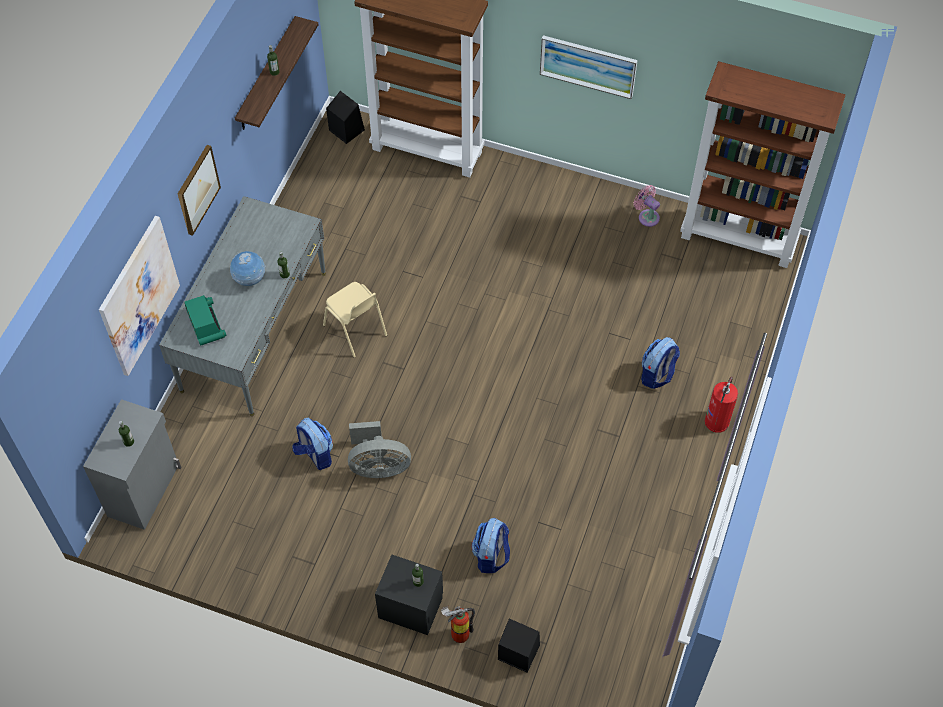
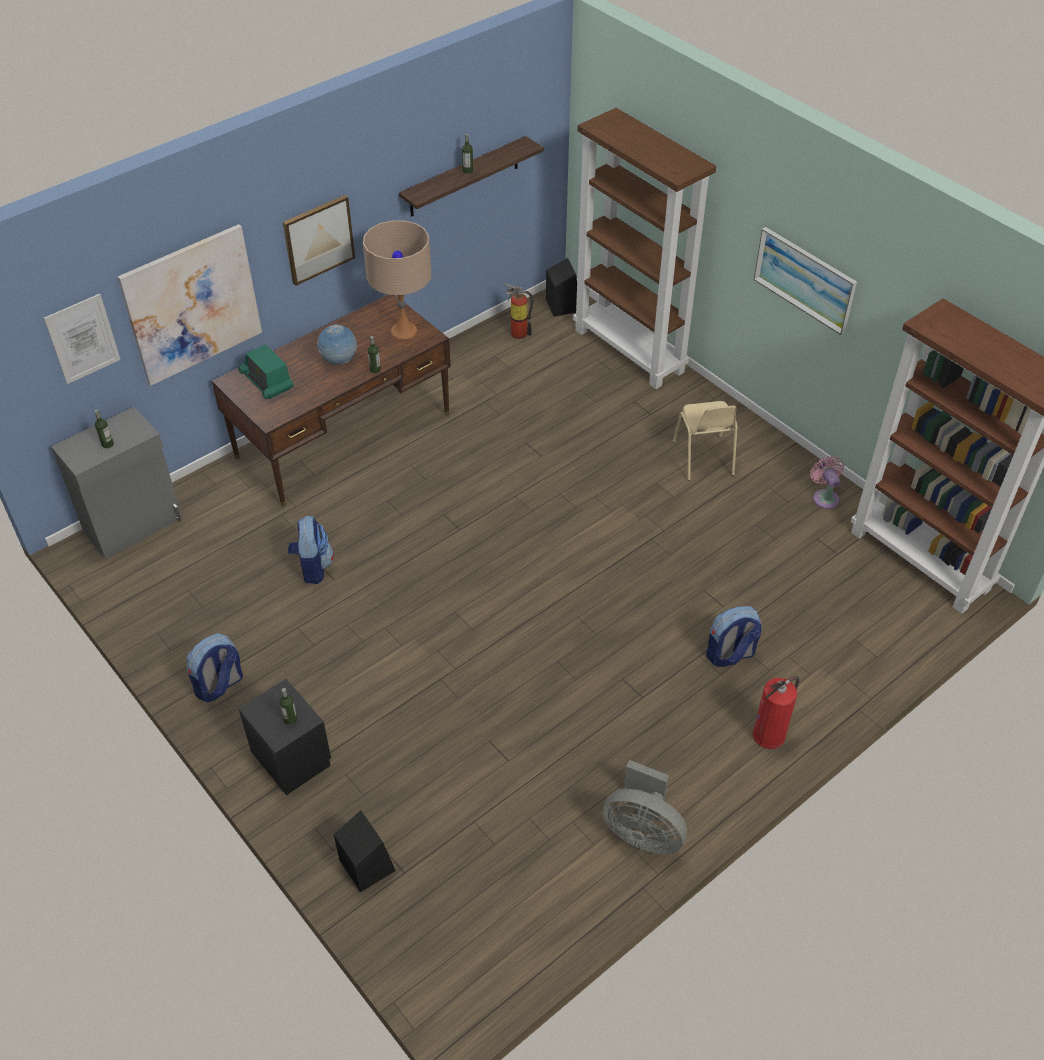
camera: 30 degrees right, 10 degrees down
(86, 371) = (82, 339): none -> picture
(205, 324) = (267, 381): radio -> radio turned 135 degrees clockwise
(254, 331) = (343, 435): grey desk -> brown desk
(280, 228) = (404, 330): none -> beige table lamp
(355, 331) = (439, 475): beige chair -> beige chair (703, 458)
(378, 466) = (365, 606): grey fan -> grey fan (642, 832)
(457, 633) = (318, 810): fire extinguisher -> fire extinguisher (517, 332)
(491, 556) = (413, 750): backpack -> backpack (219, 686)

